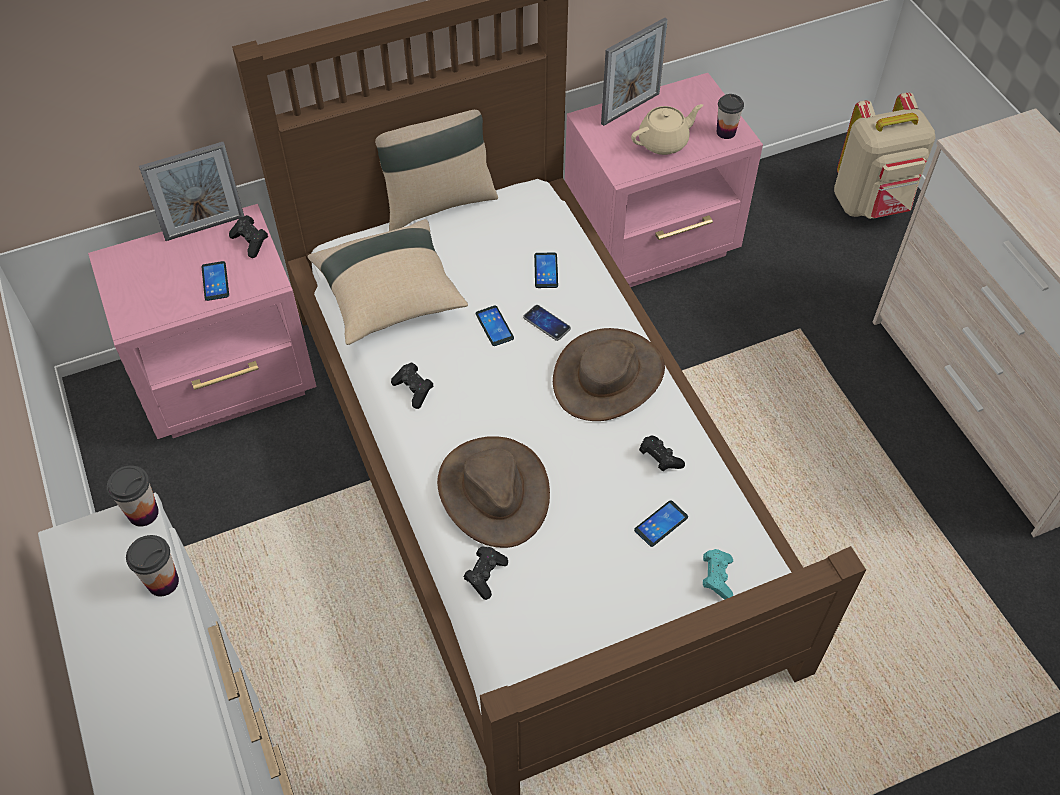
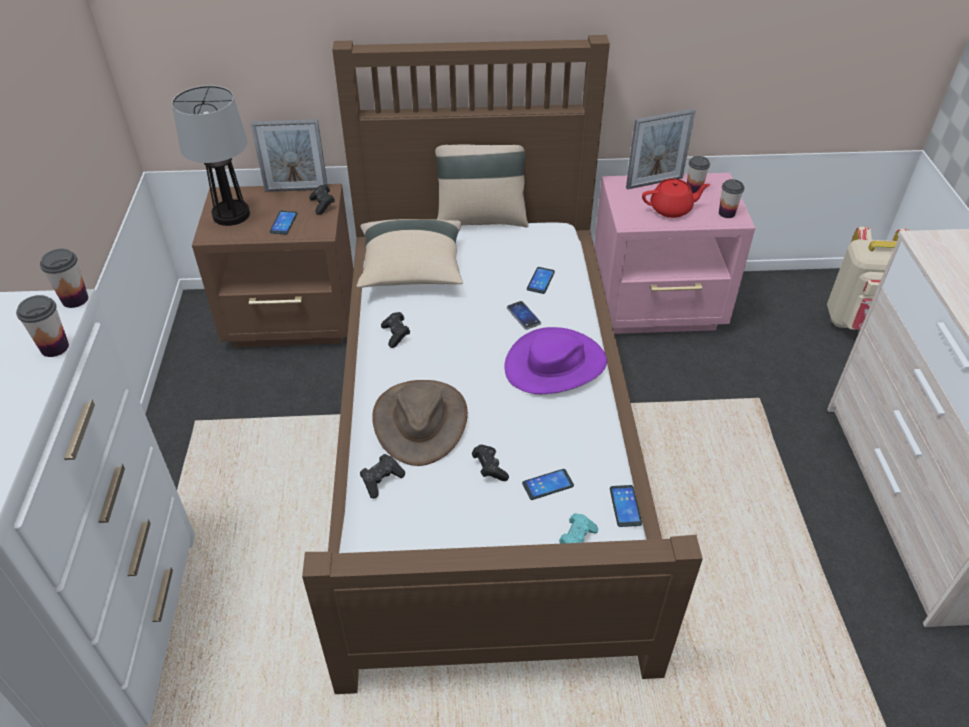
camera: 20 degrees right, 10 degrees down
(141, 286) = (231, 214): none -> table lamp
(230, 380) = (294, 320): pink nightstand -> brown nightstand
(494, 326) = (481, 308): phone -> phone (625, 506)
(609, 377) = (555, 365): brown hat -> purple hat
(659, 459) = (569, 435): black game controller -> black game controller (489, 468)
(664, 142) = (671, 209): beige teapot -> red teapot
(678, 107) = (694, 189): none -> cup

